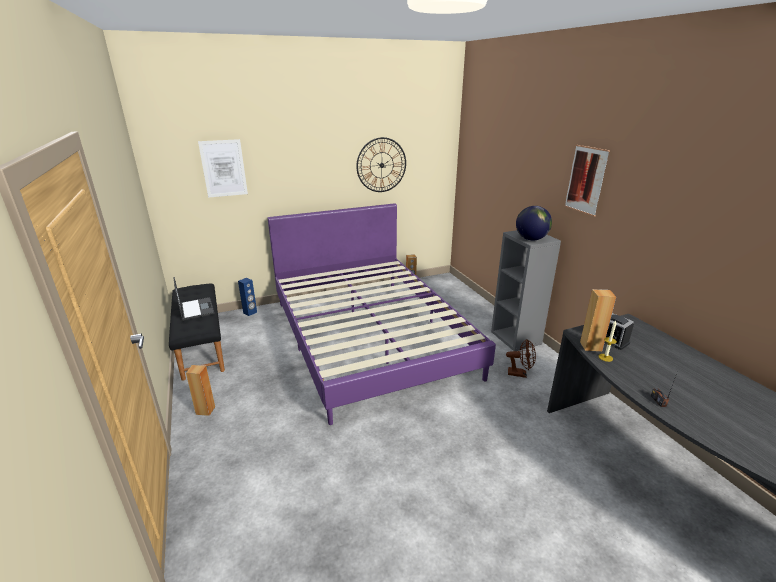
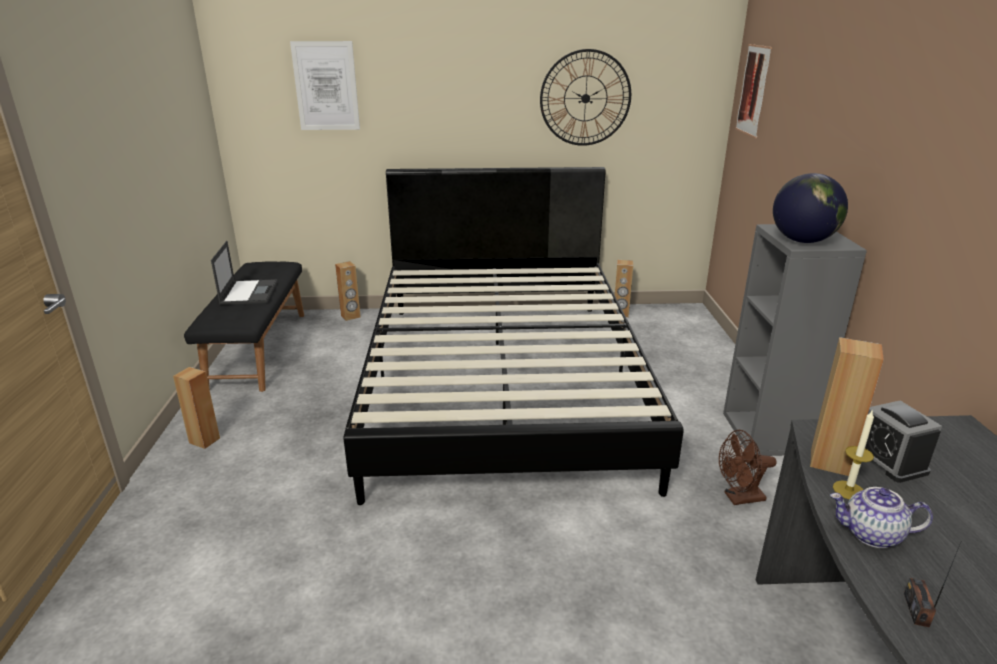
camera: 20 degrees right, 0 degrees up
(250, 312) = (350, 316): blue speaker -> brown speaker
(369, 336) = (503, 382): purple bed -> black bed
(520, 374) = (739, 498): brown fan -> brown fan turned 135 degrees clockwise
(586, 180) = (926, 123): picture -> picture (753, 90)
(625, 374) = (871, 535): none -> teapot

